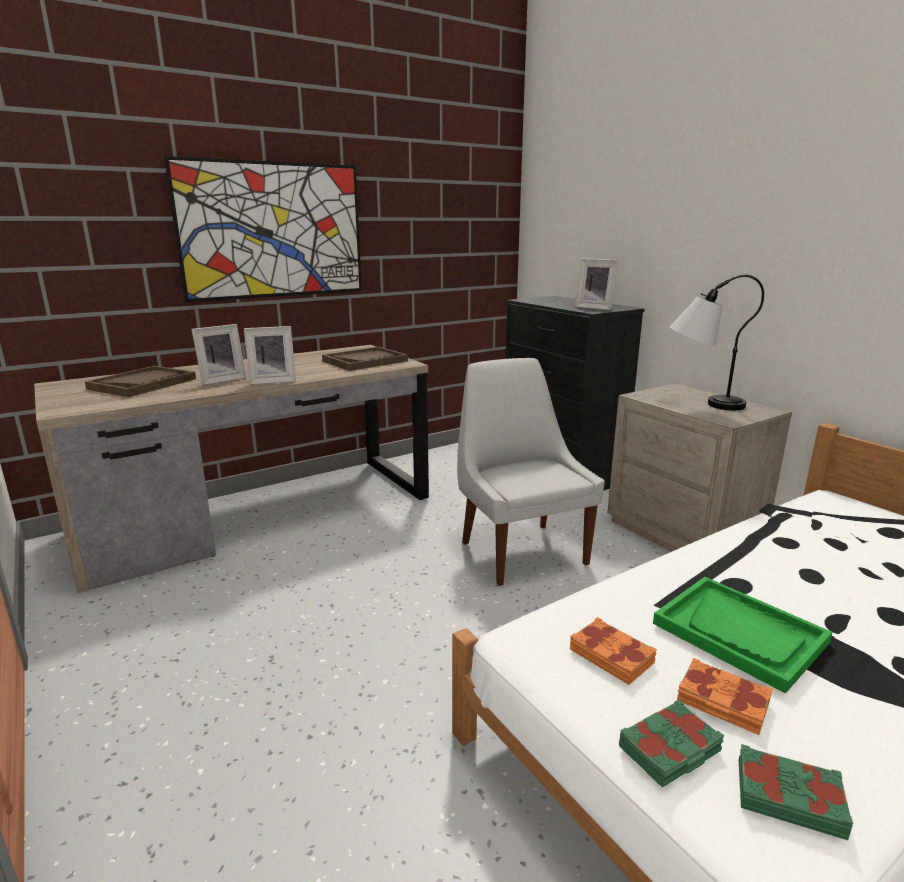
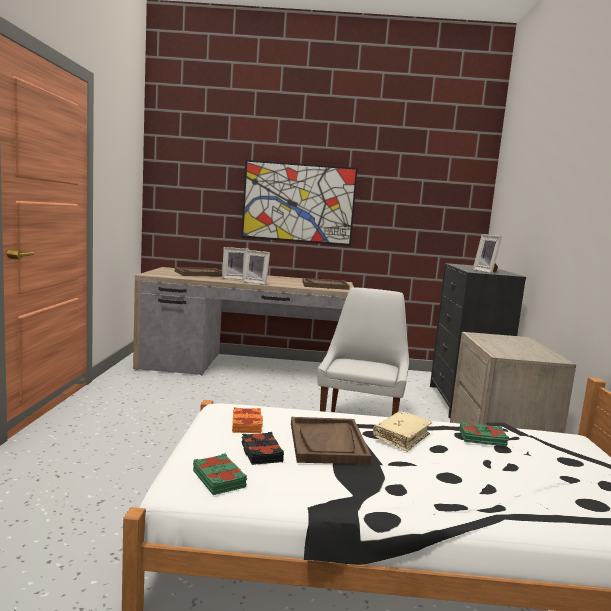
camera: 35 degrees right, 10 degrees down
(670, 749) = (205, 450): green book -> green book (482, 439)
(700, 403) = (510, 346): table lamp -> none
(722, 702) = (261, 453): orange book -> black book
(739, 633) = (327, 443): green tray -> brown tray
(760, 576) = (401, 437): none -> beige book

